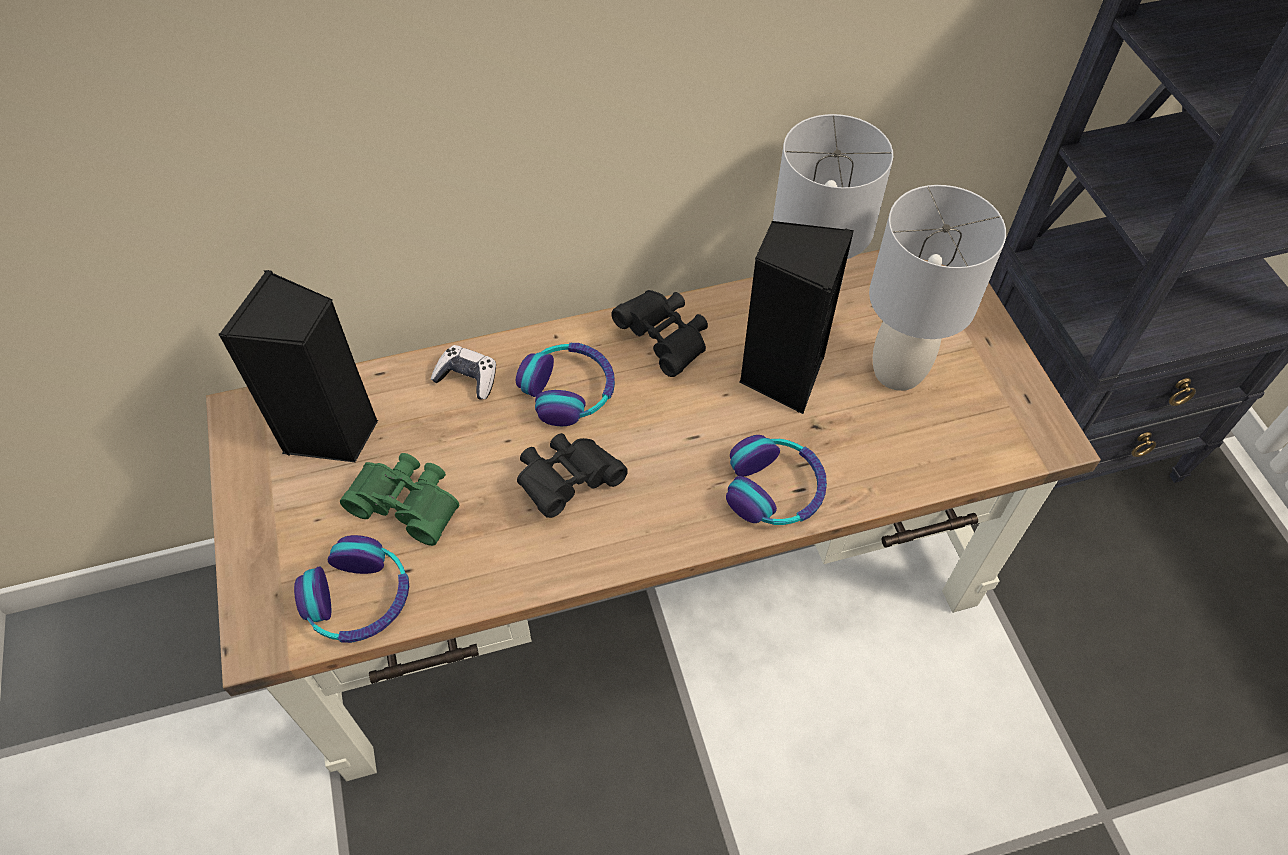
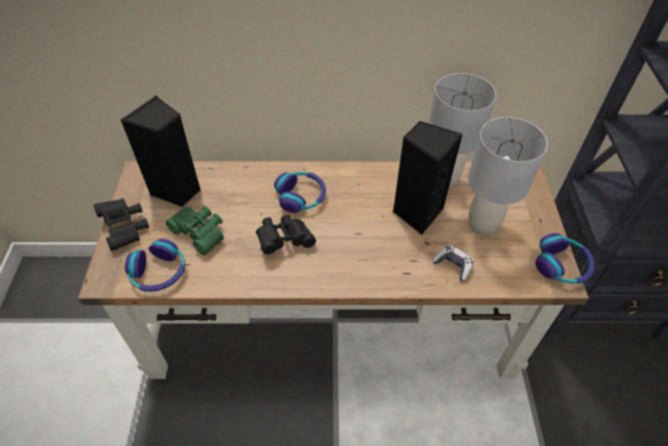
camera: 15 degrees right, 5 degrees down
(467, 378) = (252, 179): game controller -> game controller (453, 265)
(665, 340) = (360, 182): black binoculars -> black binoculars (125, 228)
(774, 490) = (393, 270): headphones -> headphones (562, 265)

